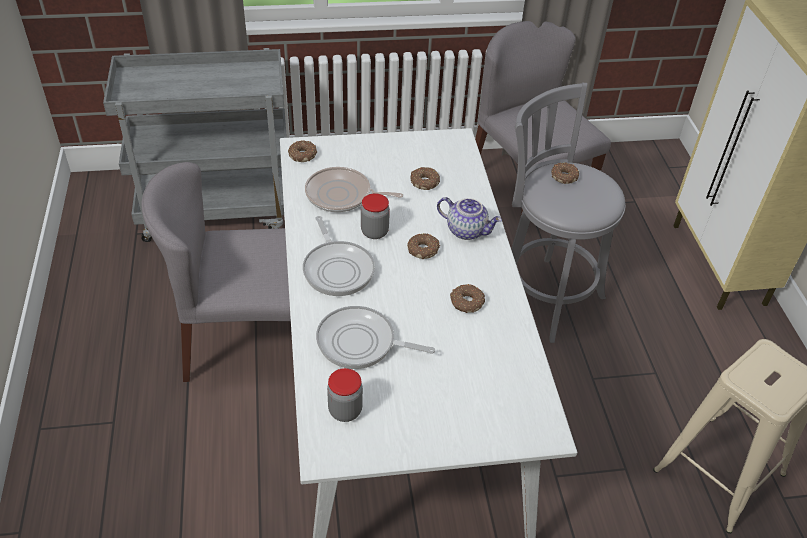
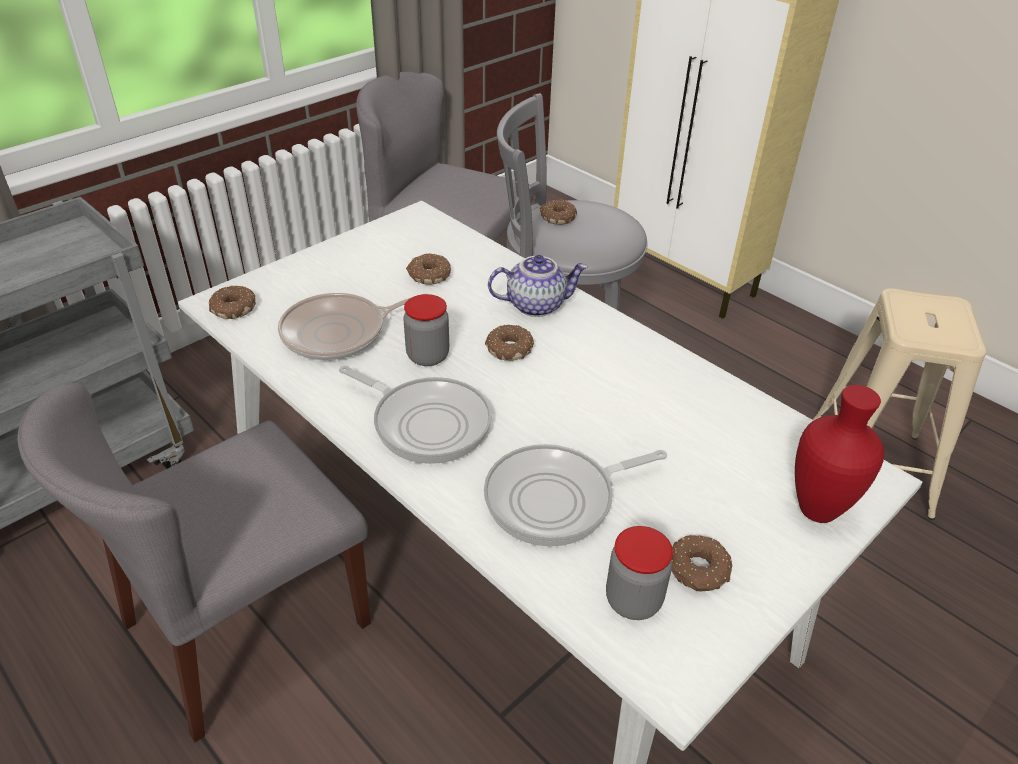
camera: 35 degrees left, 5 degrees down
(466, 302) = (624, 382): donut -> donut (697, 570)
(491, 428) = (814, 510): none -> red vase

